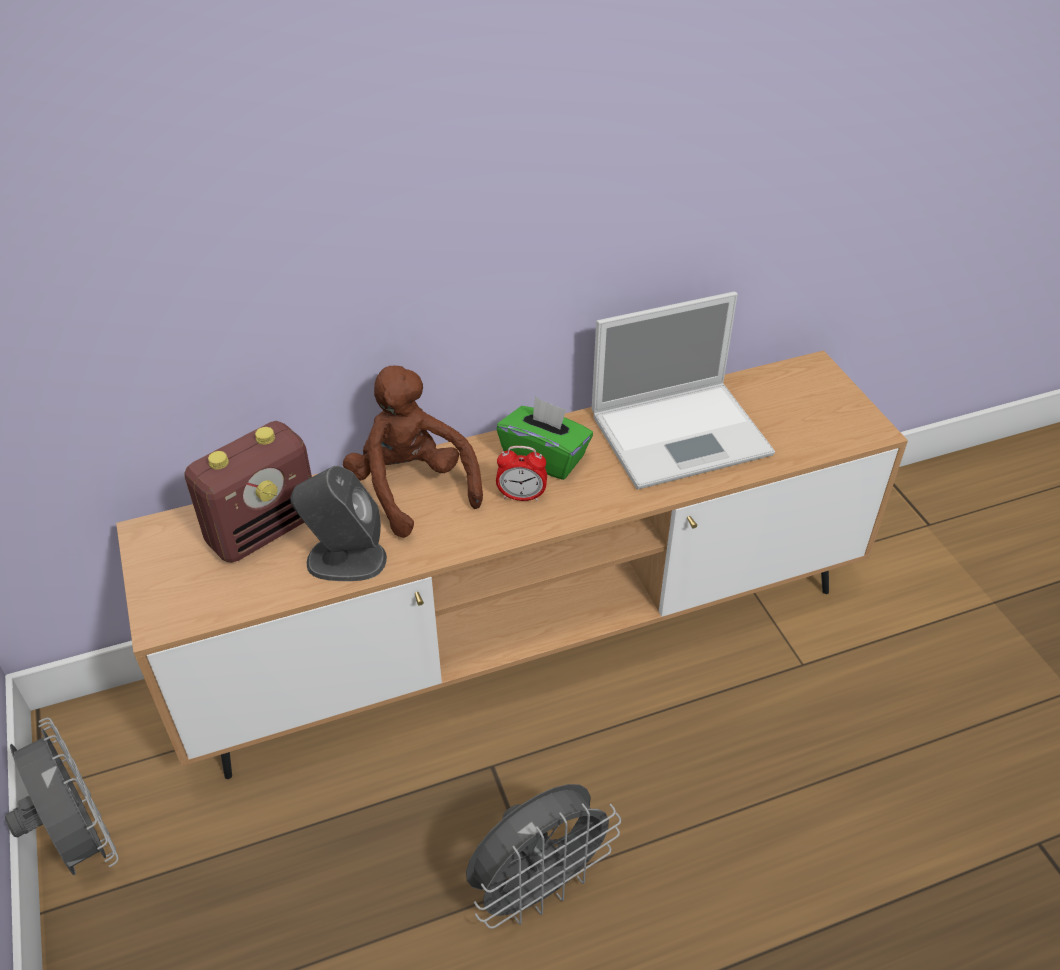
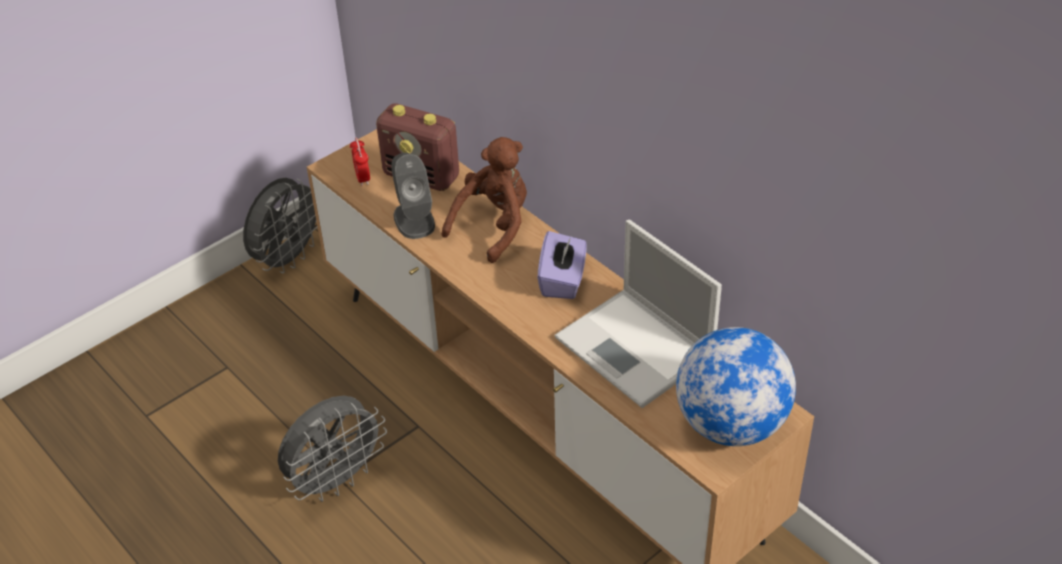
camera: 70 degrees right, 0 degrees up
(521, 496) = (515, 280): alarm clock -> alarm clock (362, 178)
(538, 887) = (336, 480): grey fan -> grey fan turned 75 degrees counterclockwise
(545, 457) = (563, 280): green tissue box -> purple tissue box
(817, 403) = (730, 424): none -> globe

